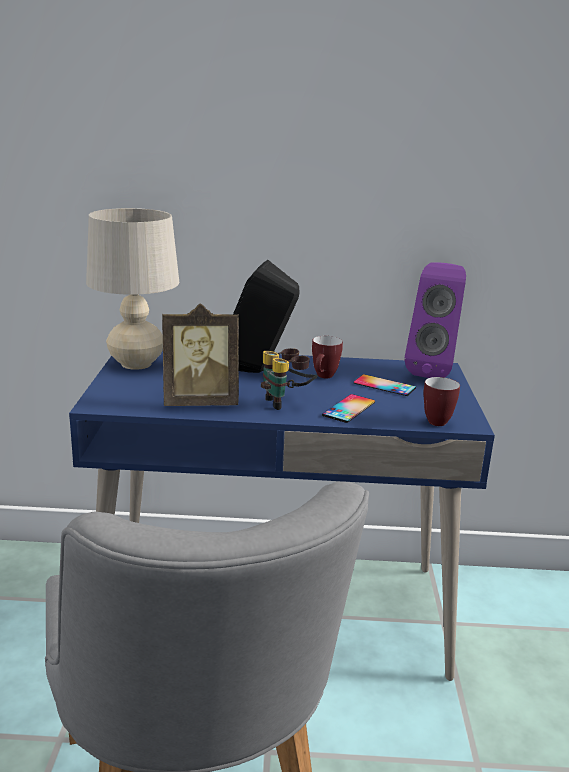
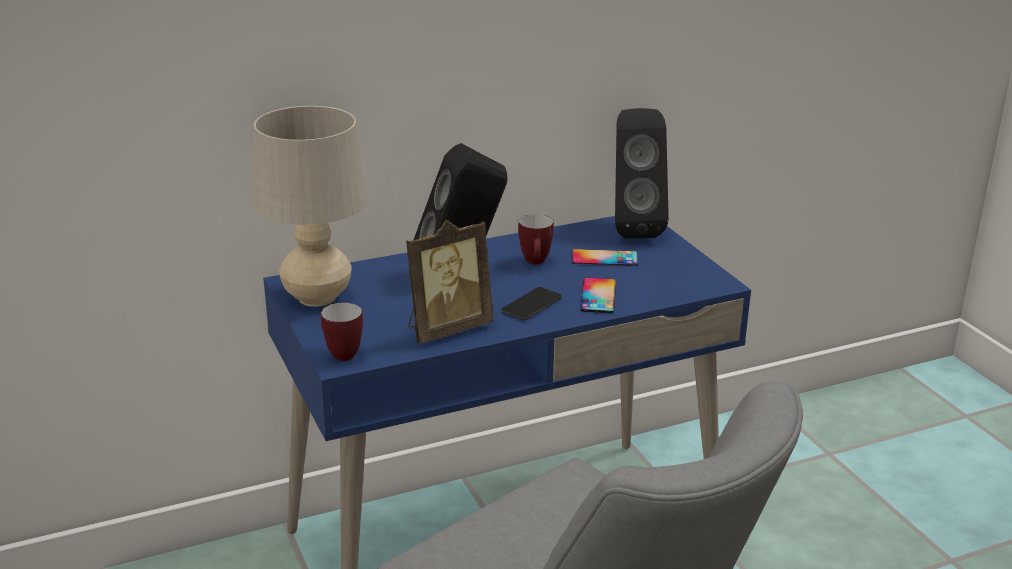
camera: 25 degrees left, 5 degrees up
(286, 402) = (532, 305): binoculars -> phone
(432, 371) = (633, 228): purple speaker -> black speaker
(434, 420) = (687, 288): mug -> mug (339, 354)

